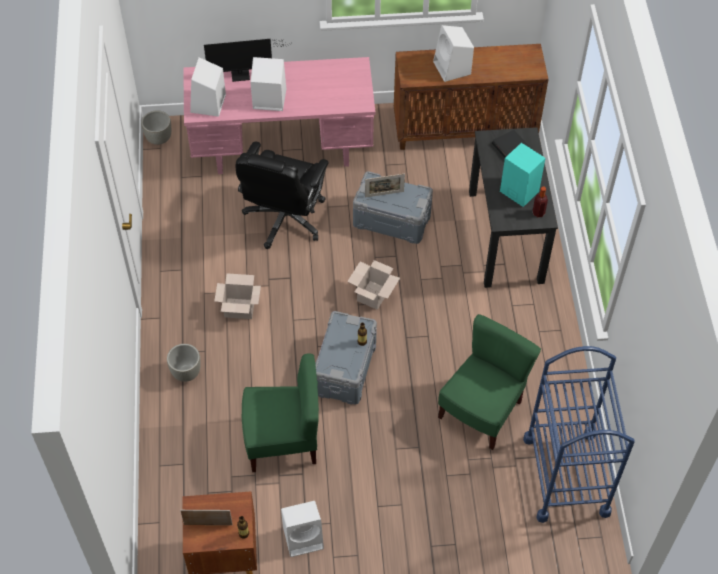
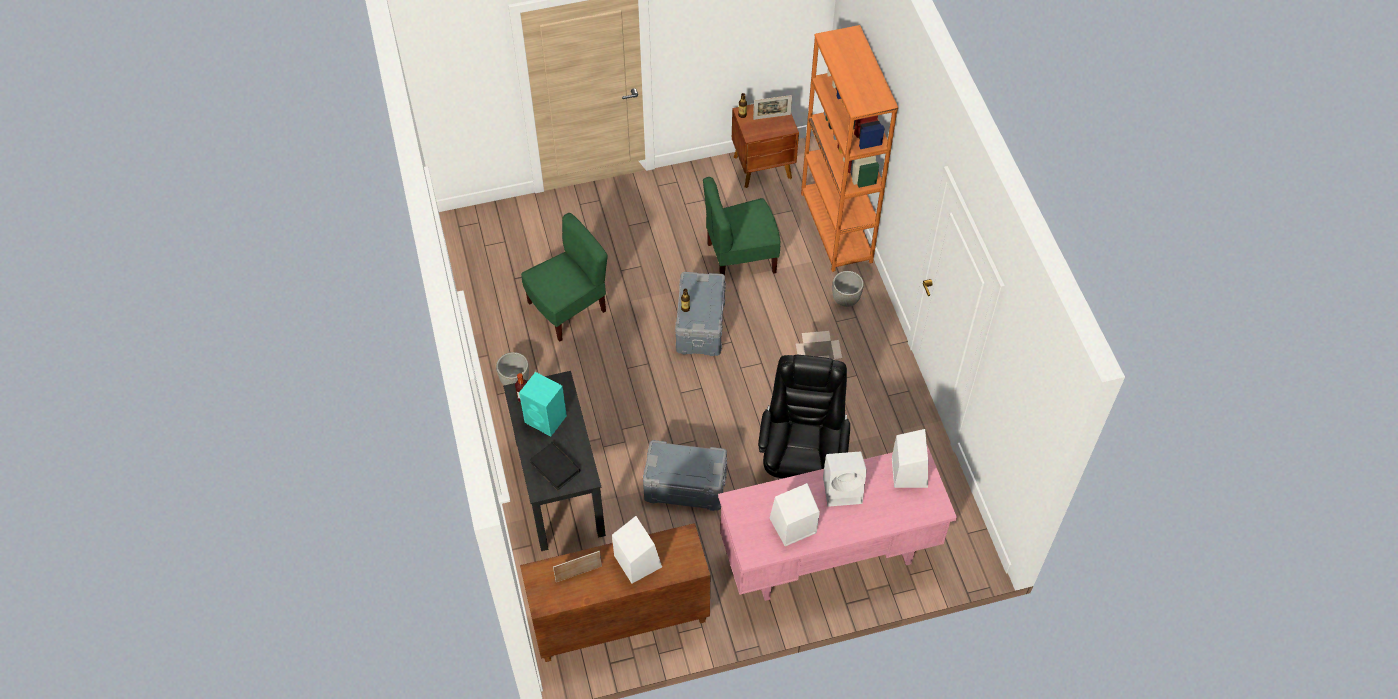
camera: 170 degrees right, 0 degrees up
(159, 139) = (974, 545): grey planter -> grey planter (515, 381)
(165, 460) = (836, 228): none -> orange bookcase
(243, 74) = (883, 518): monitor -> none
(304, 537) = (703, 191): white speaker -> white speaker (791, 526)
(373, 294) = (688, 400): cardboard box -> none
(384, 194) = (694, 464): picture frame -> picture frame (578, 574)
(481, 410) = (568, 308): green chair -> green chair turned 150 degrees counterclockwise
(566, 475) = (489, 267): blue cart -> none

